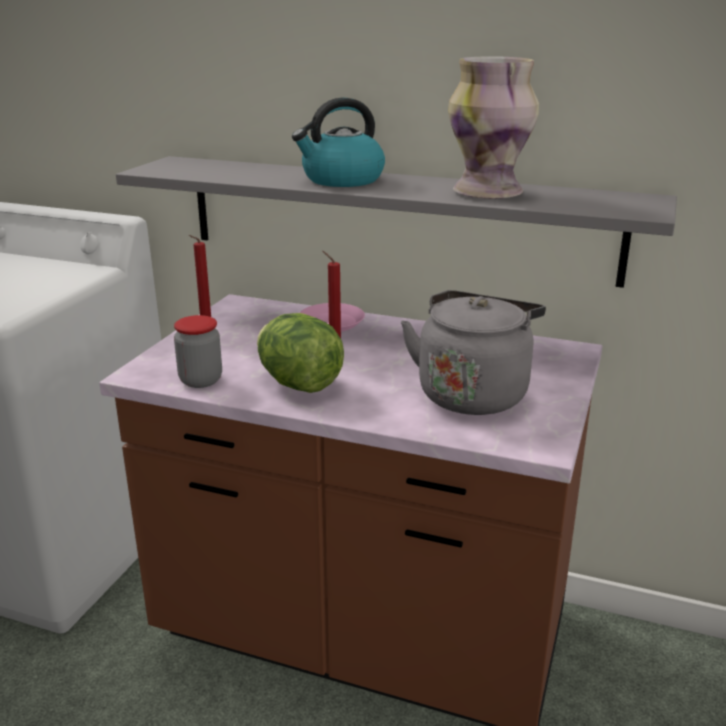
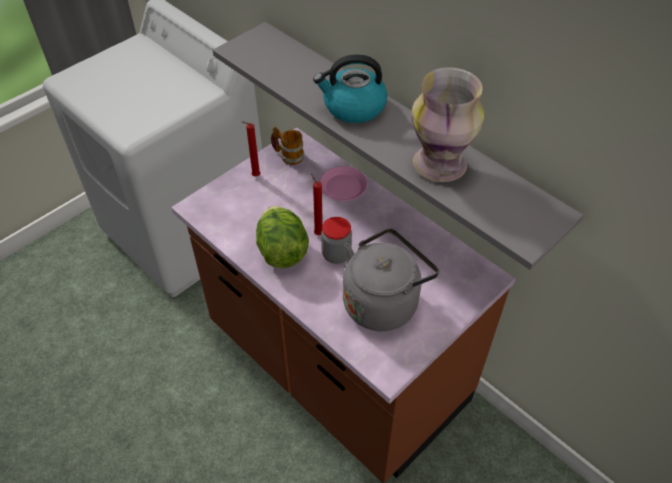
camera: 25 degrees right, 25 degrees up
(201, 380) = (227, 227): jar -> jar (336, 254)
(236, 314) = (288, 155): none -> mug

